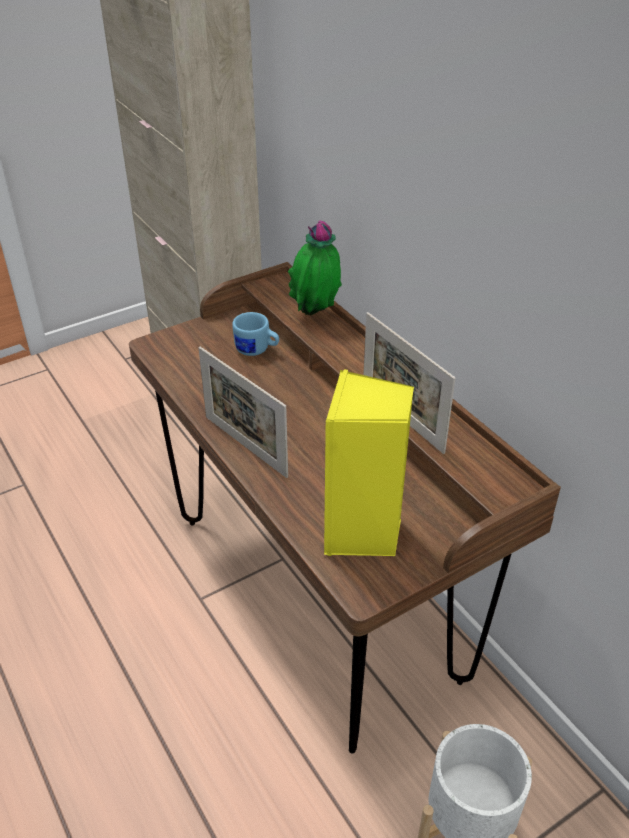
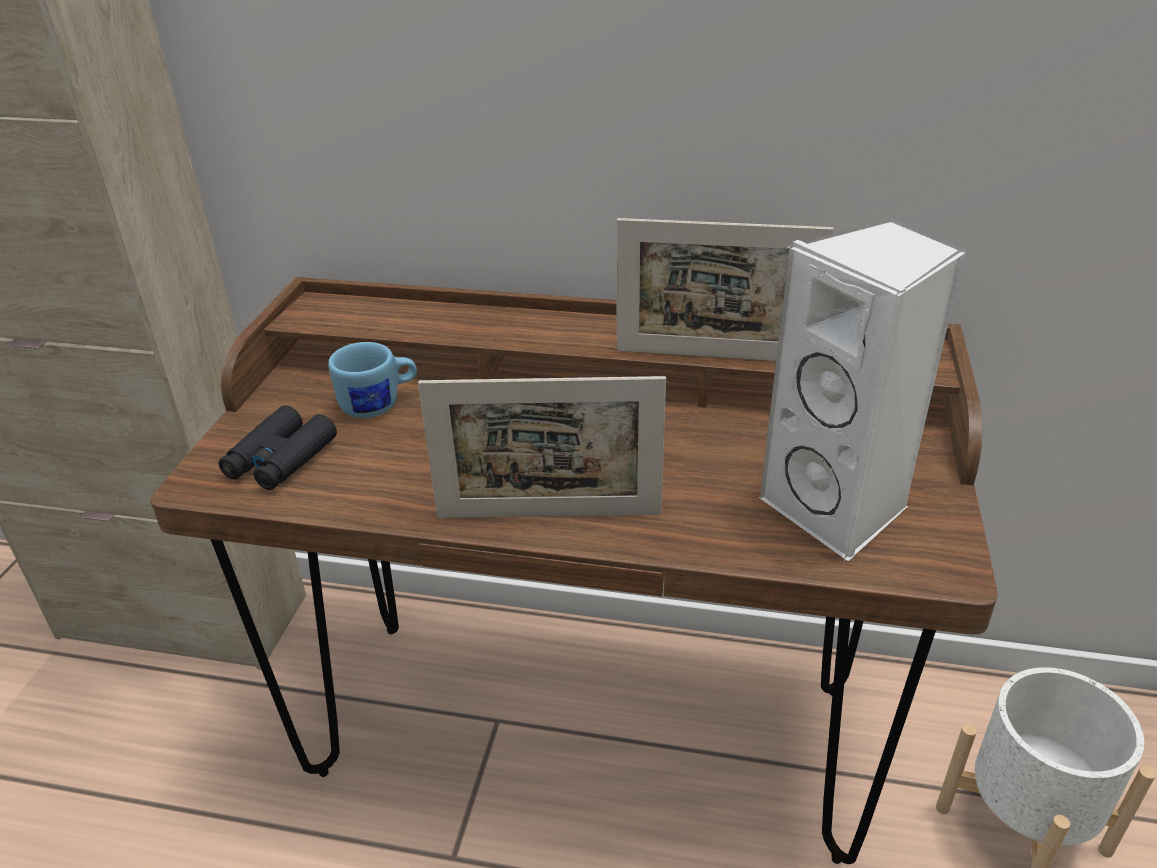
camera: 45 degrees left, 5 degrees down
(189, 352) = (280, 459): none -> black binoculars
(315, 315) = (429, 313): potted plant -> none
(362, 533) = (839, 510): yellow speaker -> white speaker

